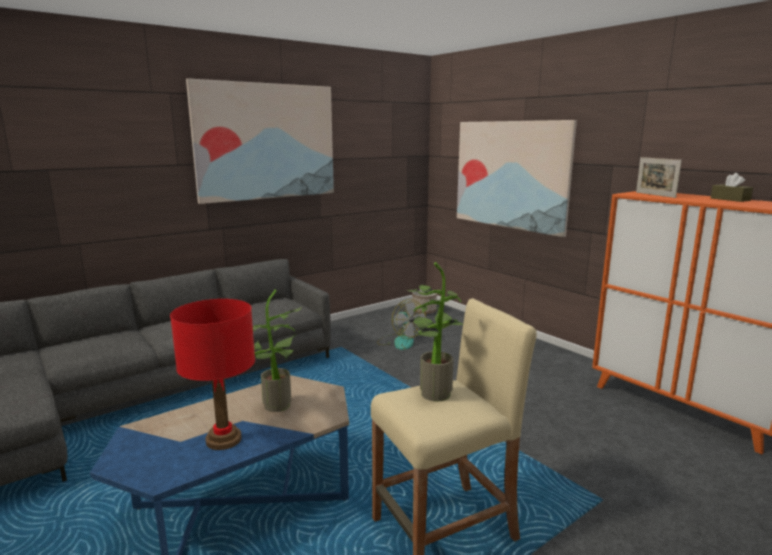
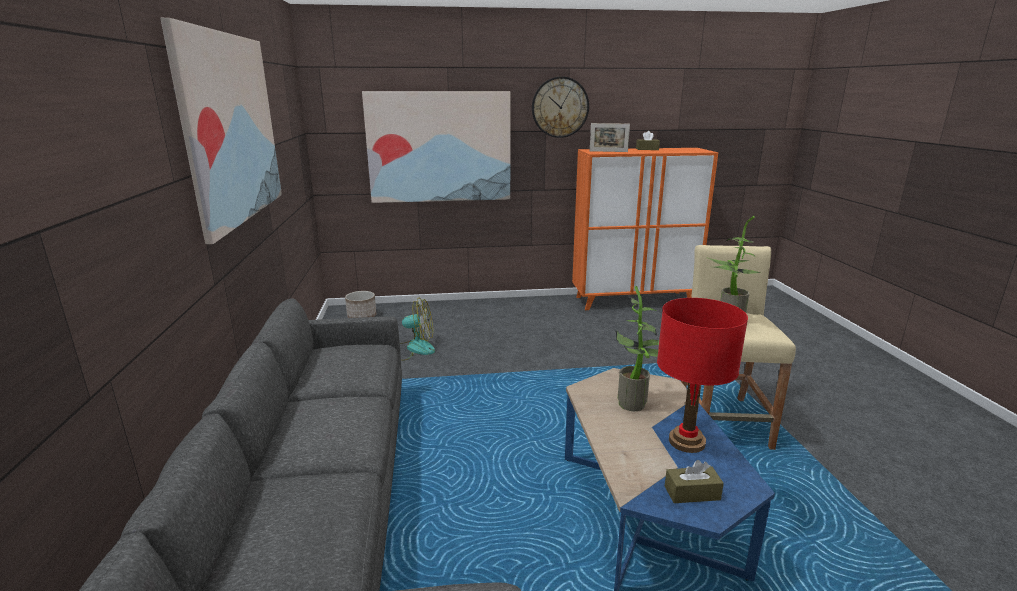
camera: 60 degrees left, 5 degrees up
(142, 452) = (692, 493): none -> brown tissue box
(630, 138) = (560, 107): none -> wall clock

